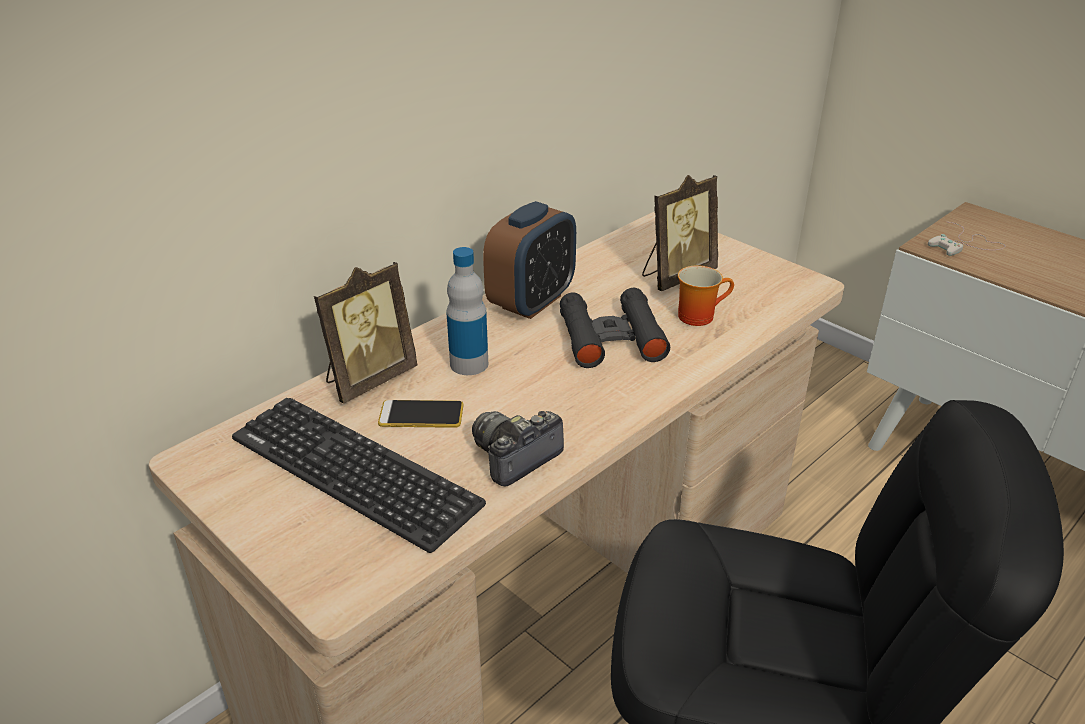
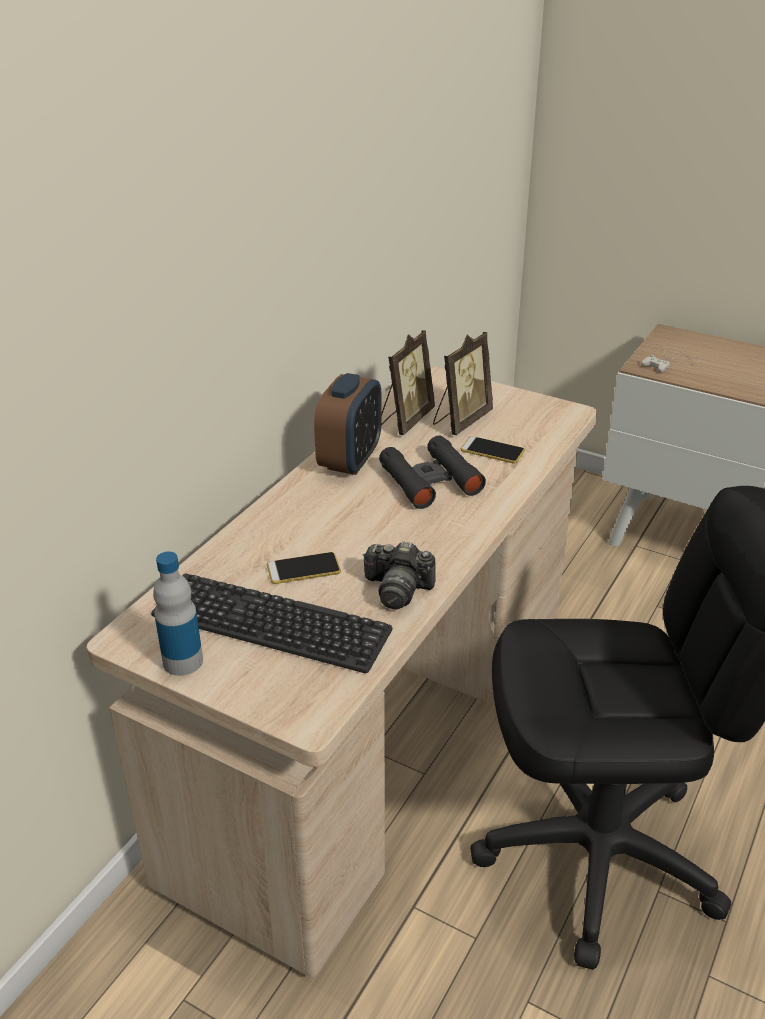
camera: 15 degrees left, 0 degrees up
(368, 379) = (243, 547): picture frame -> picture frame (405, 420)
(469, 364) = (322, 520): bottle -> bottle (183, 661)
(515, 457) = (398, 589): camera -> camera turned 105 degrees counterclockwise
(698, 314) = (492, 451): mug -> phone

